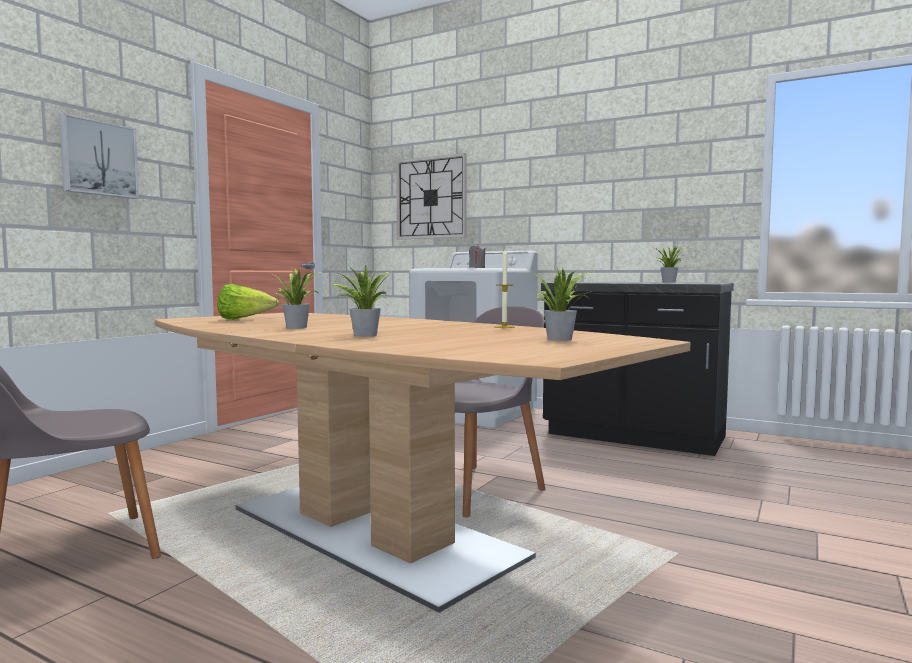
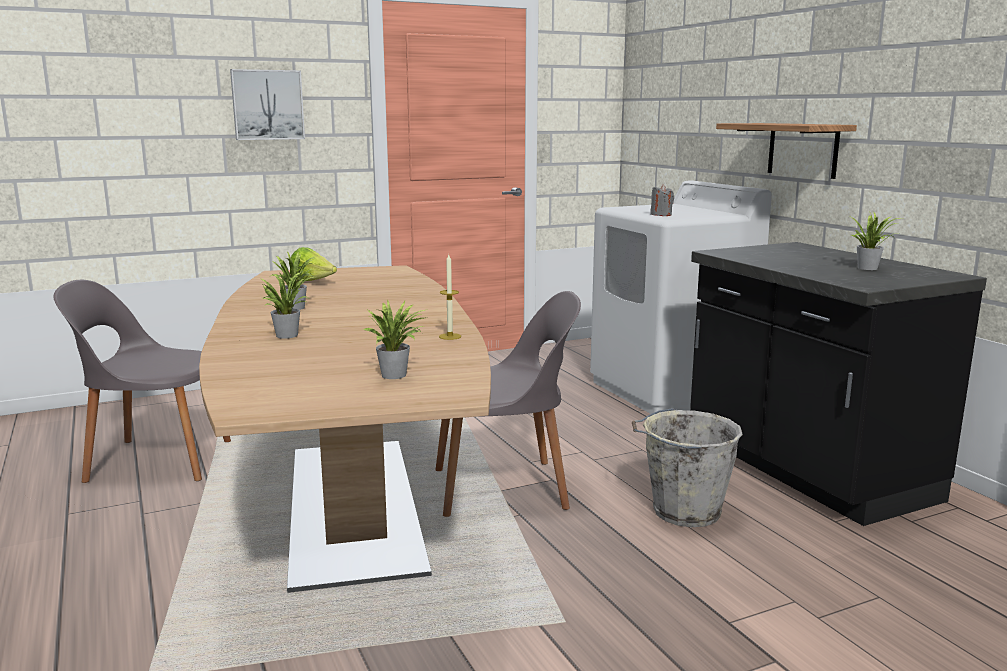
camera: 35 degrees right, 10 degrees up
(431, 198) = (675, 104): wall clock -> none
(559, 221) = (802, 149): none -> shelf
(614, 472) = (683, 511): none -> grey bucket

